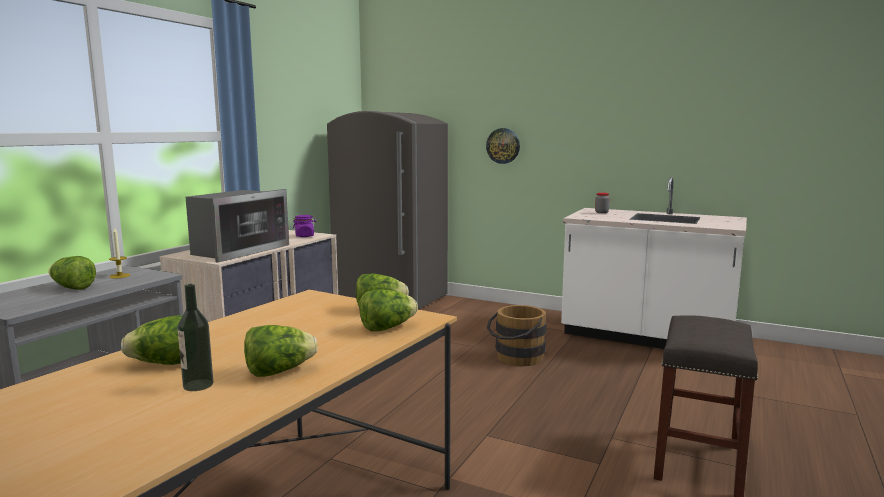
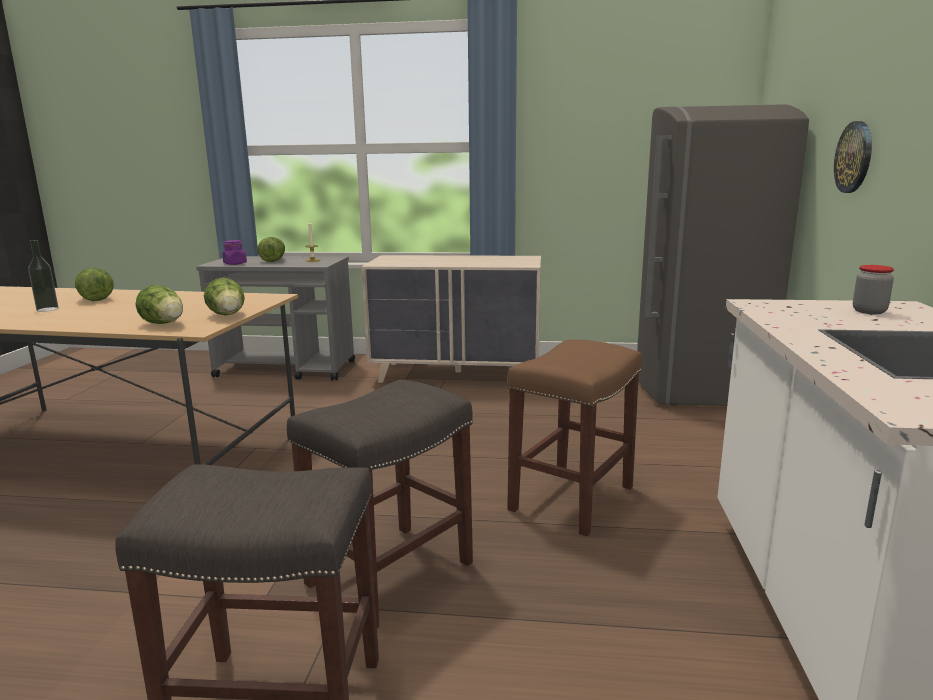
camera: 70 degrees right, 5 degrees up
(238, 250) = (420, 261): microwave -> none
(279, 371) = (63, 317): lettuce -> none
(304, 236) = (513, 263): purple jar -> purple jar (235, 263)
(516, 358) = (572, 497): brown bucket -> brown stool
(582, 419) = (389, 575): none -> grey stool

